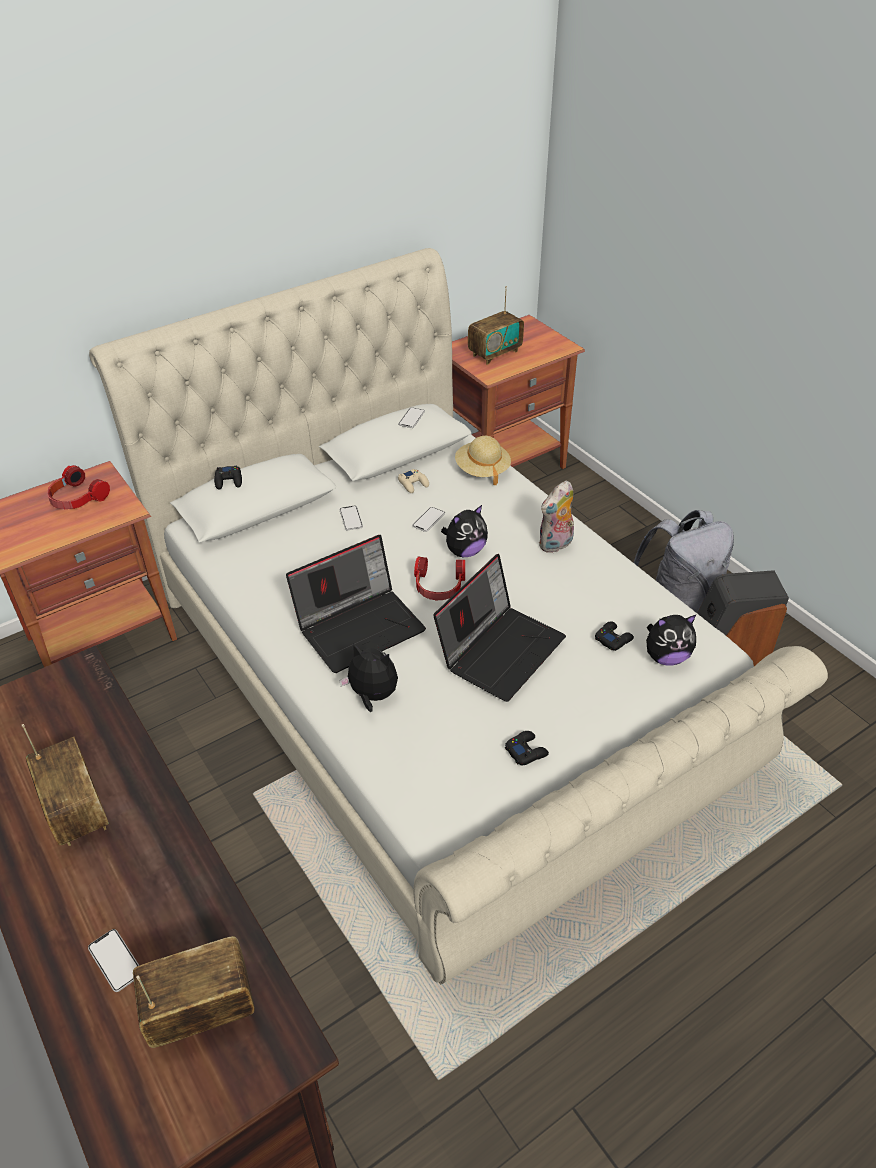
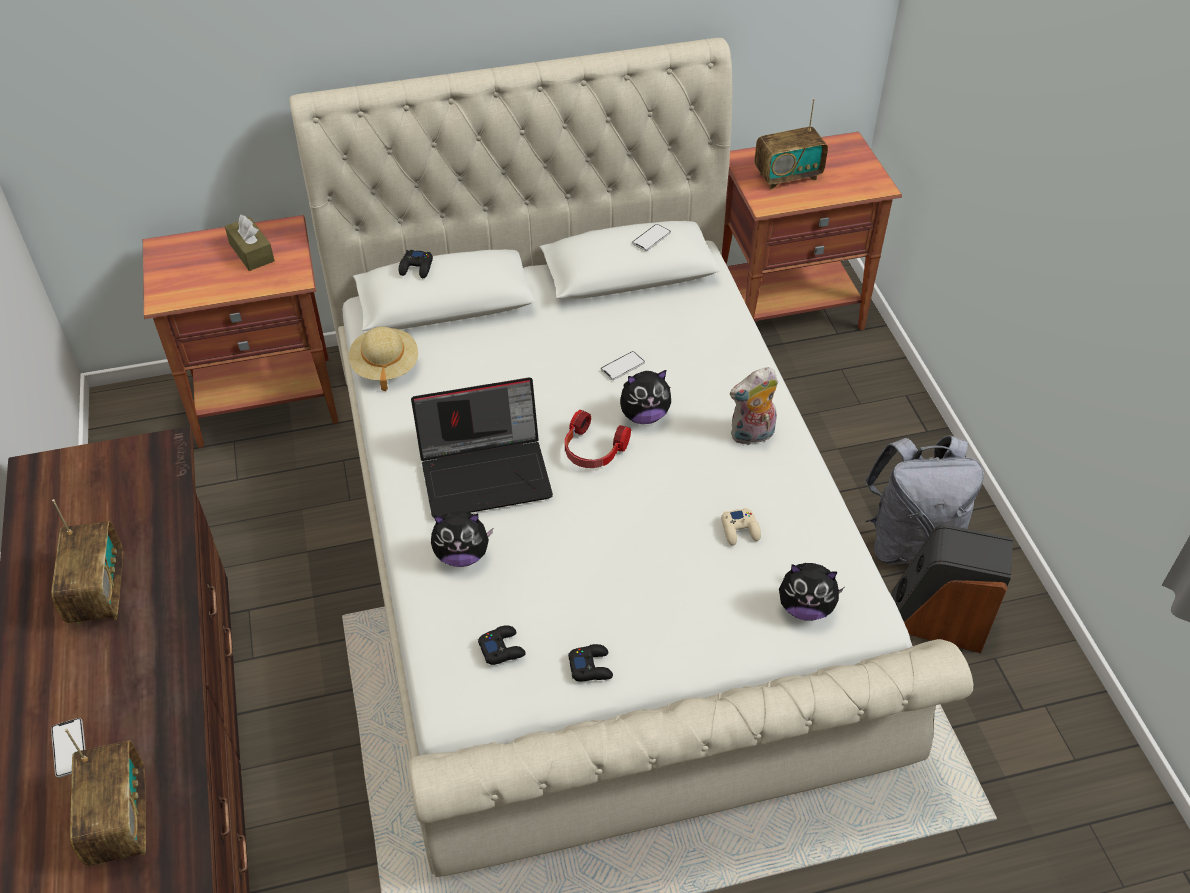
camera: 20 degrees right, 5 degrees up
(77, 499) = (251, 252): headphones -> brown tissue box
(201, 1010) = (120, 821): radio -> radio turned 75 degrees clockwise
(351, 518) = (538, 342): phone -> none
(372, 696) = (462, 555): plush toy -> plush toy turned 135 degrees clockwise
(413, 484) = (628, 317): beige game controller -> beige game controller (740, 530)
(482, 470) = (715, 320): beige hat -> beige hat (385, 366)
(500, 649) = (621, 543): laptop -> none
(613, 639) = (756, 568): black game controller -> black game controller (502, 648)

